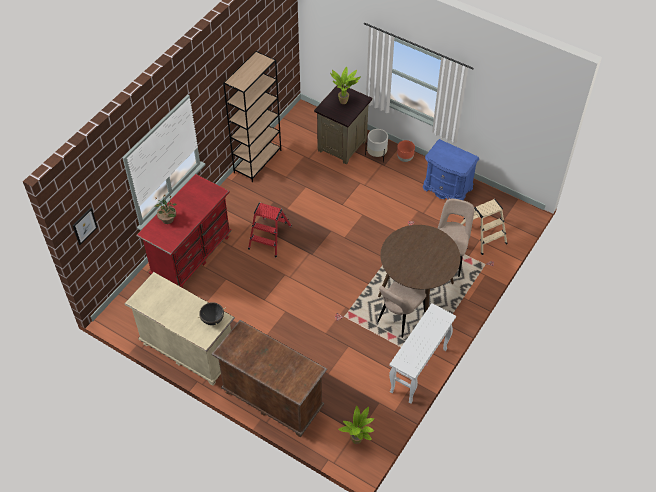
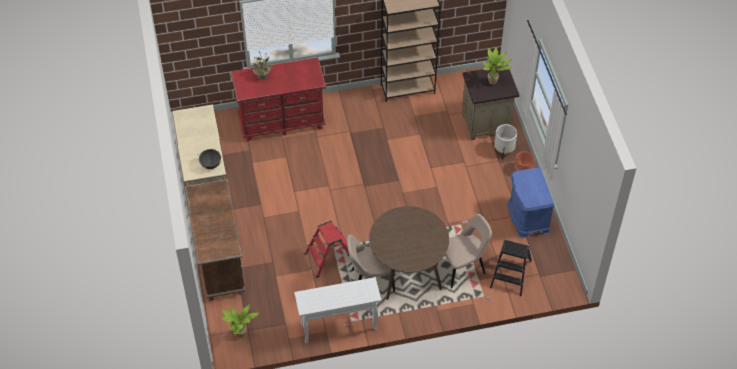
camera: 45 degrees right, 0 degrees up
(84, 226) = (181, 34): picture -> none
(270, 237) = (350, 151): red step ladder -> red step ladder (330, 257)
(483, 234) = (511, 273): beige step ladder -> black step ladder

